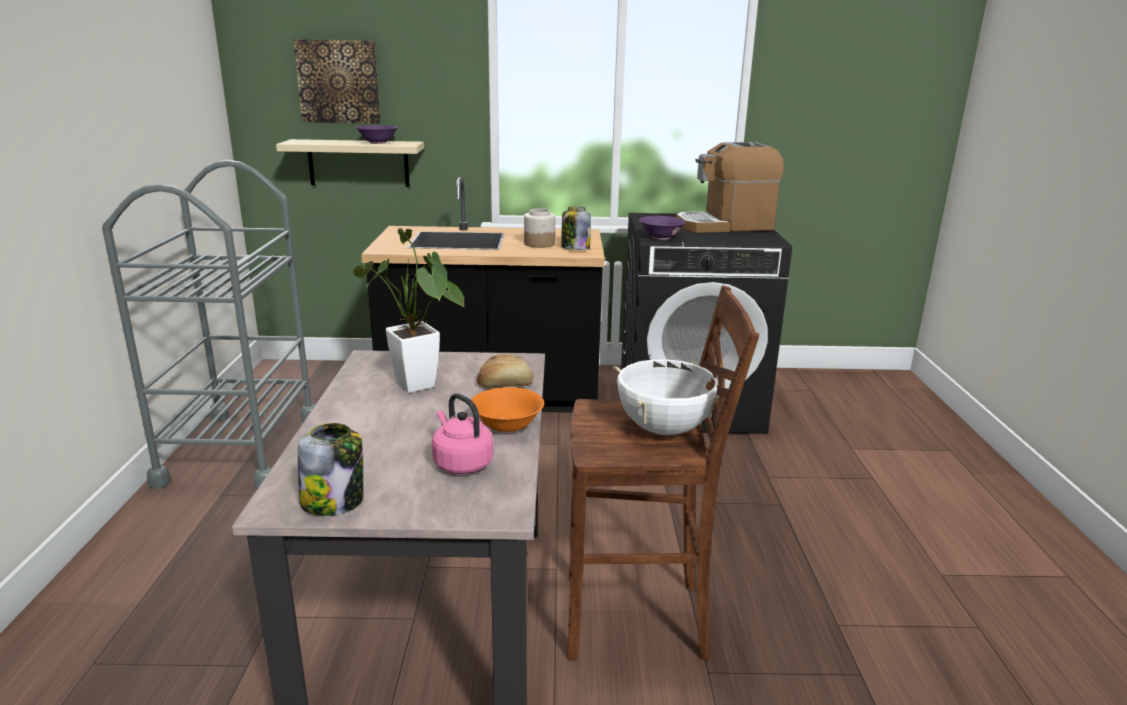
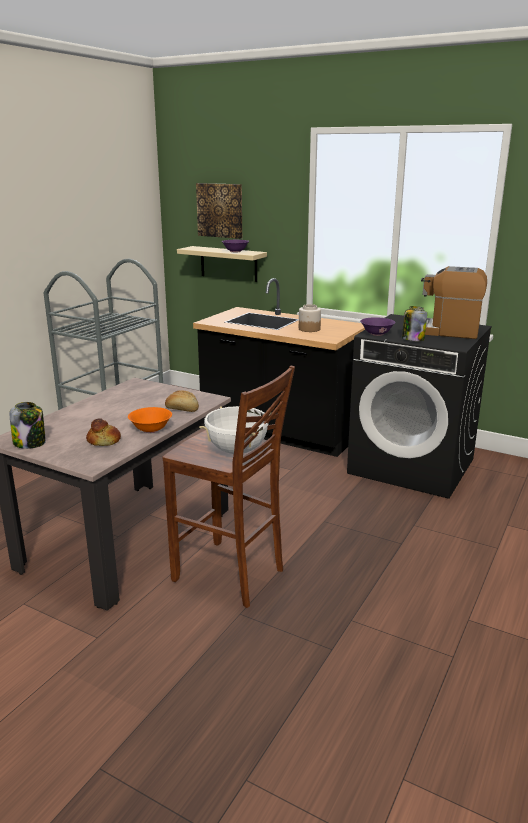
camera: 30 degrees right, 0 degrees up
(419, 389) = (136, 402): potted plant -> none
(461, 463) = (104, 441): pink kettle -> bread
(575, 248) = (327, 335): jar -> jar (412, 339)

